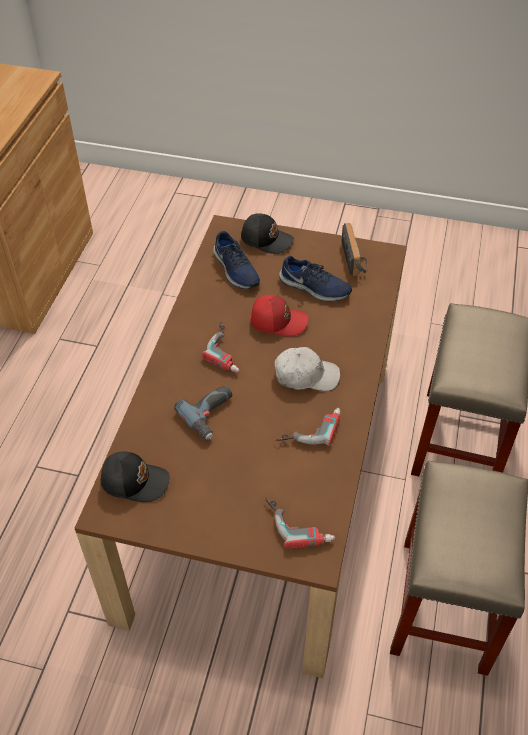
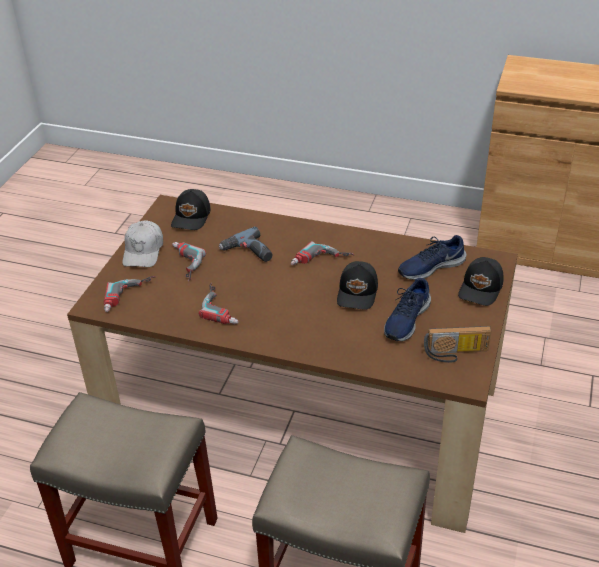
camera: 95 degrees right, 10 degrees down
(234, 477) = (182, 264): none -> power drill
(278, 321) = (358, 293): red cap -> black cap
(305, 375) = (285, 308): white cap -> white cap (143, 251)

